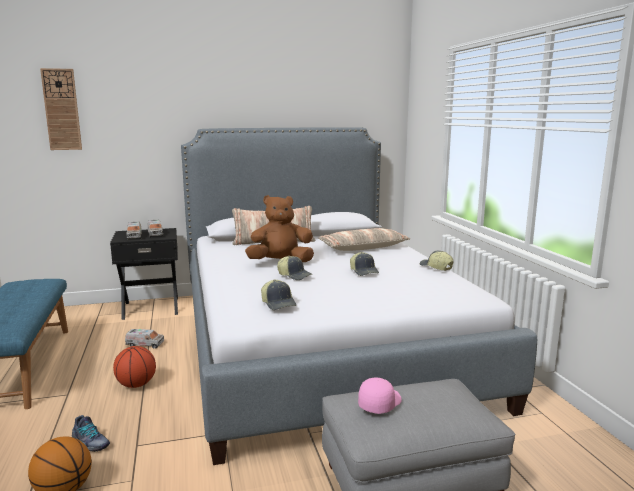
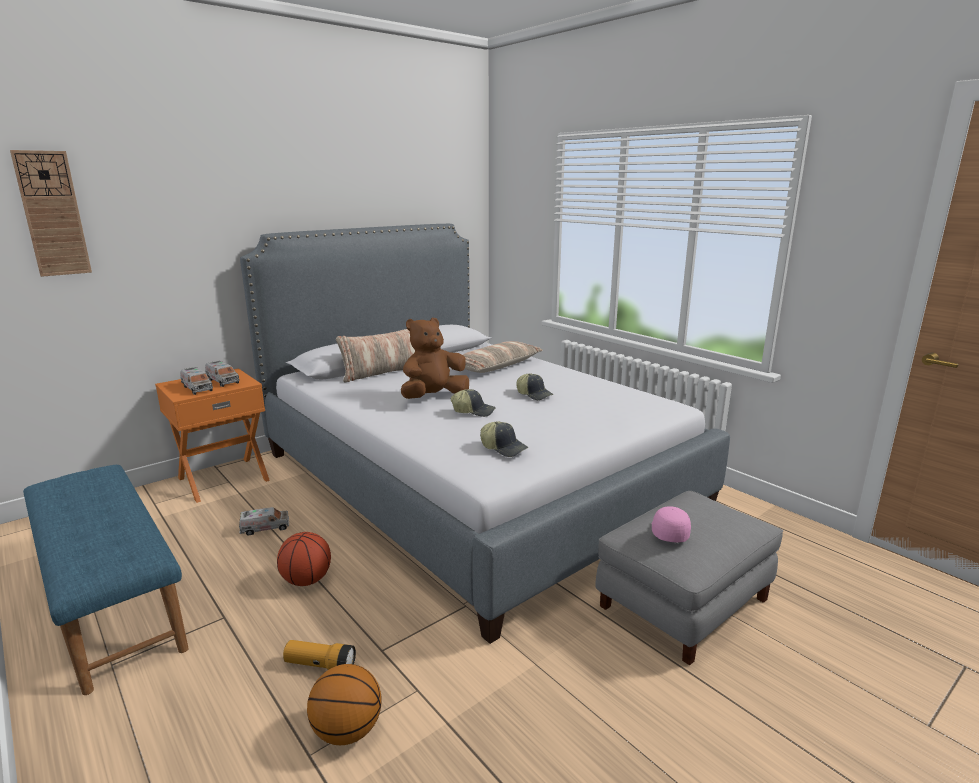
camera: 25 degrees left, 5 degrees up
(90, 442) = (320, 665): shoe -> flashlight
(151, 308) = (223, 478): black nightstand -> orange nightstand
(435, 267) = (594, 379): cap -> none

